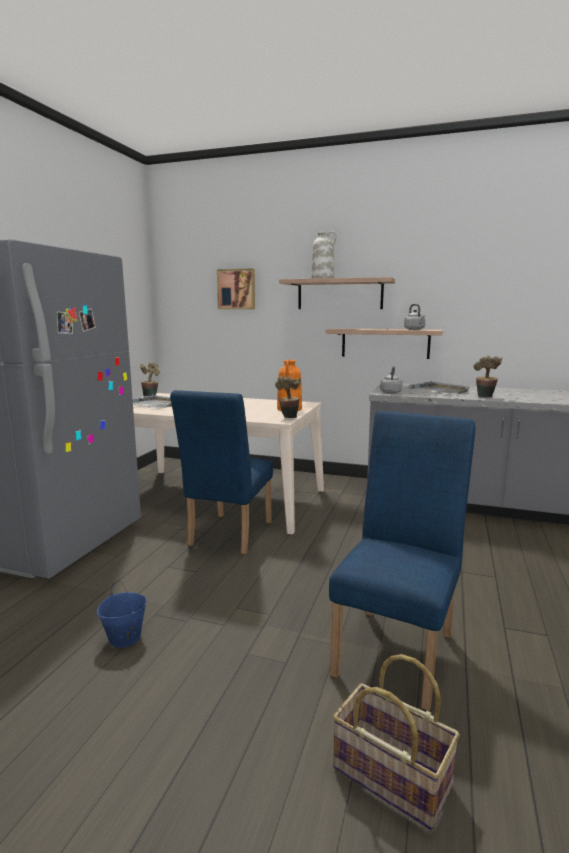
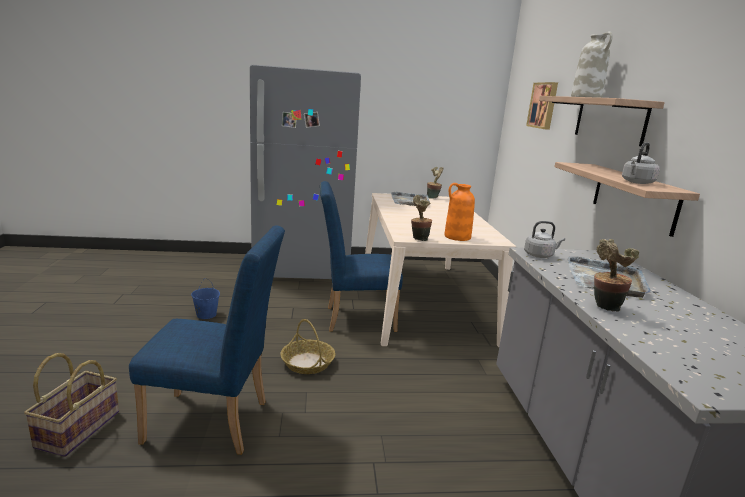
camera: 65 degrees right, 5 degrees up
(304, 576) = (308, 363): none -> basket

